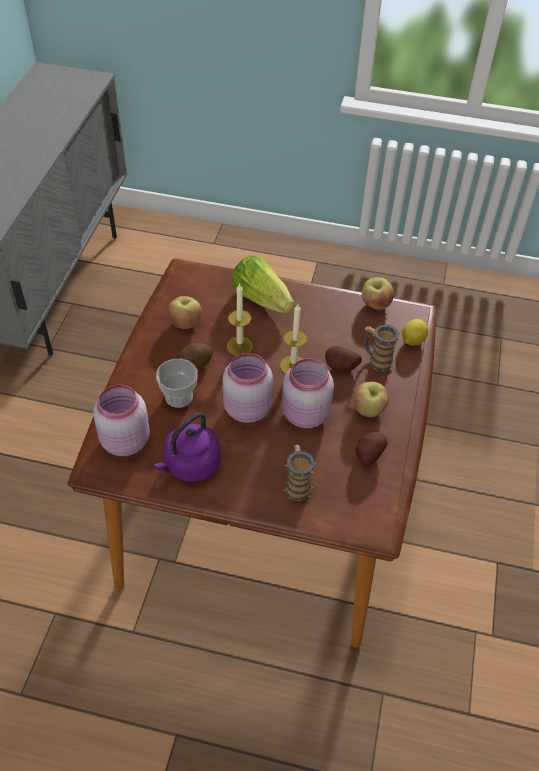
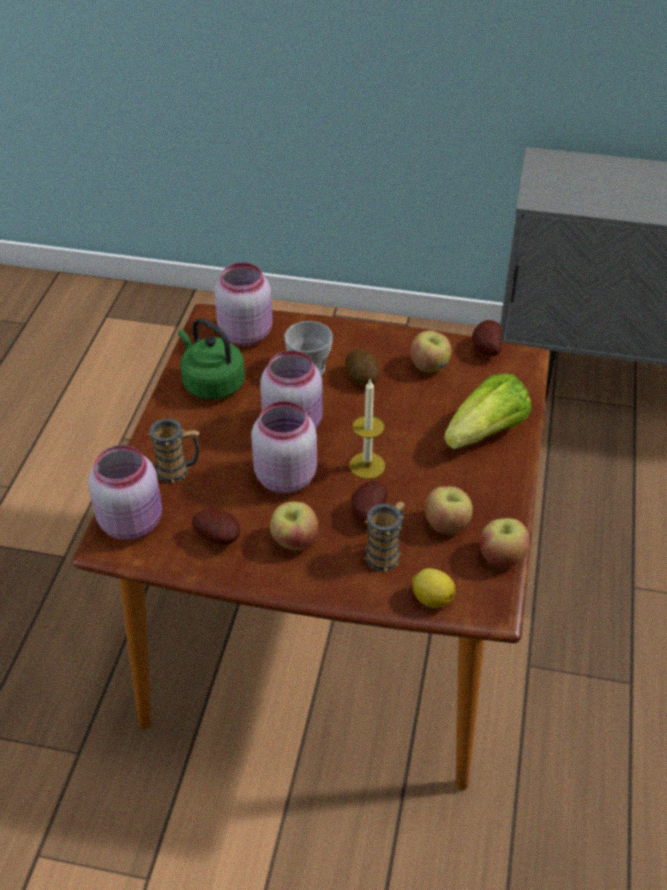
camera: 90 degrees right, 5 degrees down
(170, 289) = (485, 349): none -> potato
(190, 465) = (211, 383): purple kettle -> green kettle
(239, 346) = (395, 415): candle -> none
(349, 327) = (446, 524): none -> apple
(354, 514) = (133, 521): none -> pink jar

